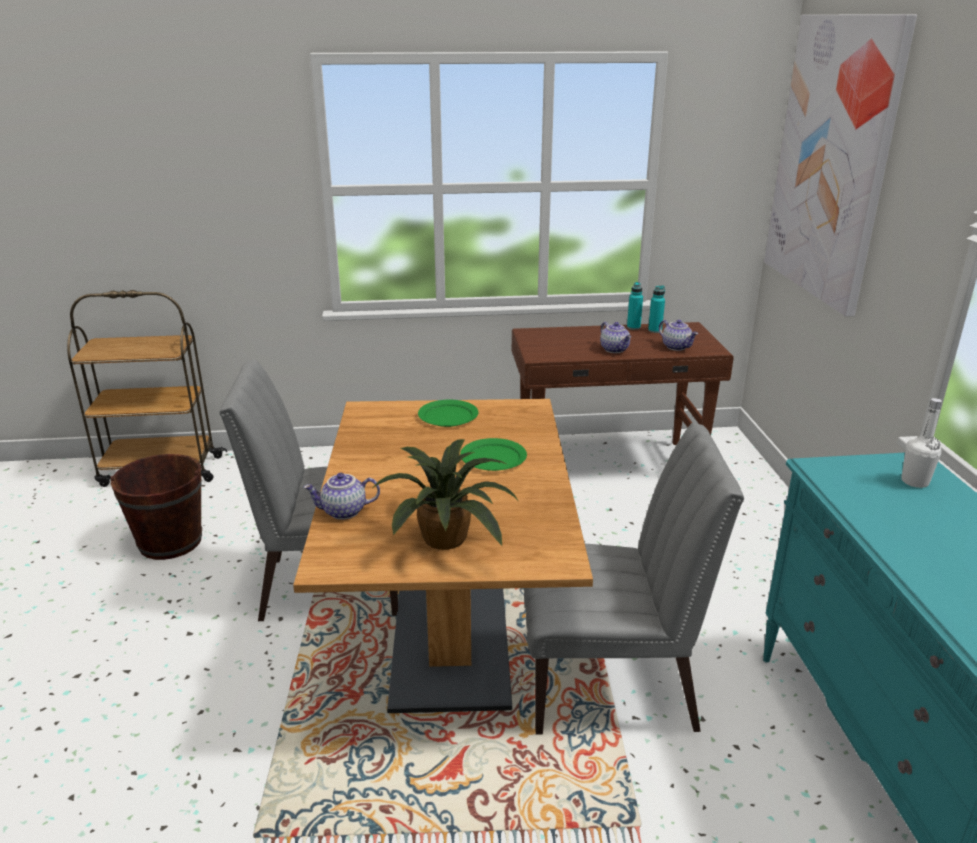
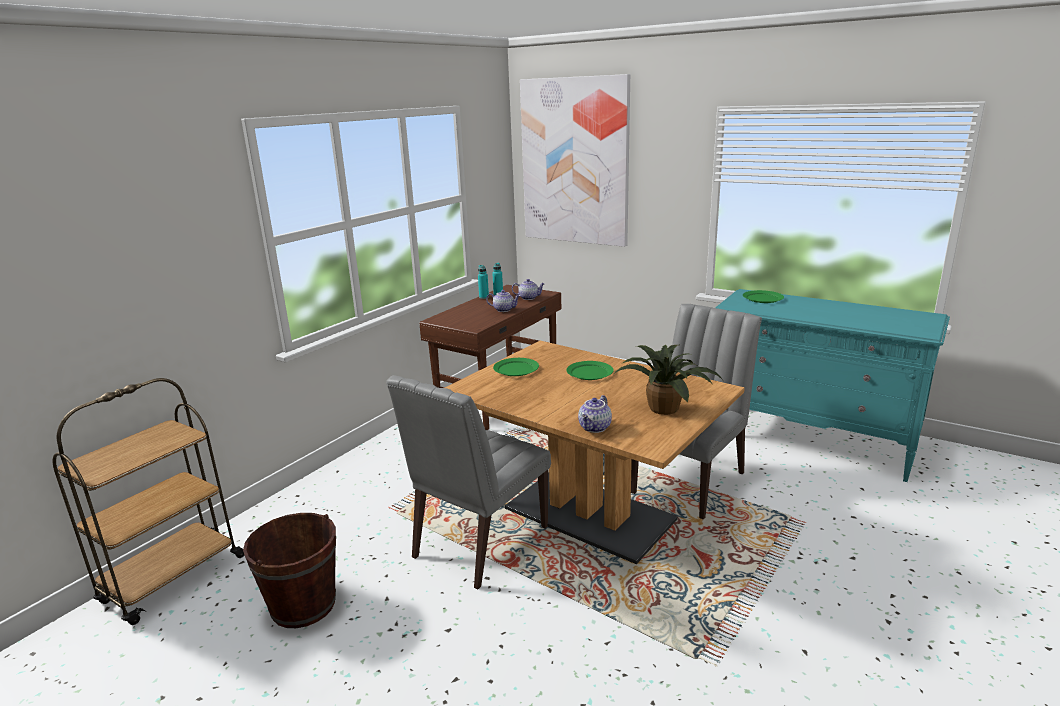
camera: 50 degrees left, 5 degrees down
(914, 482) = (762, 298): white bottle -> green plate

